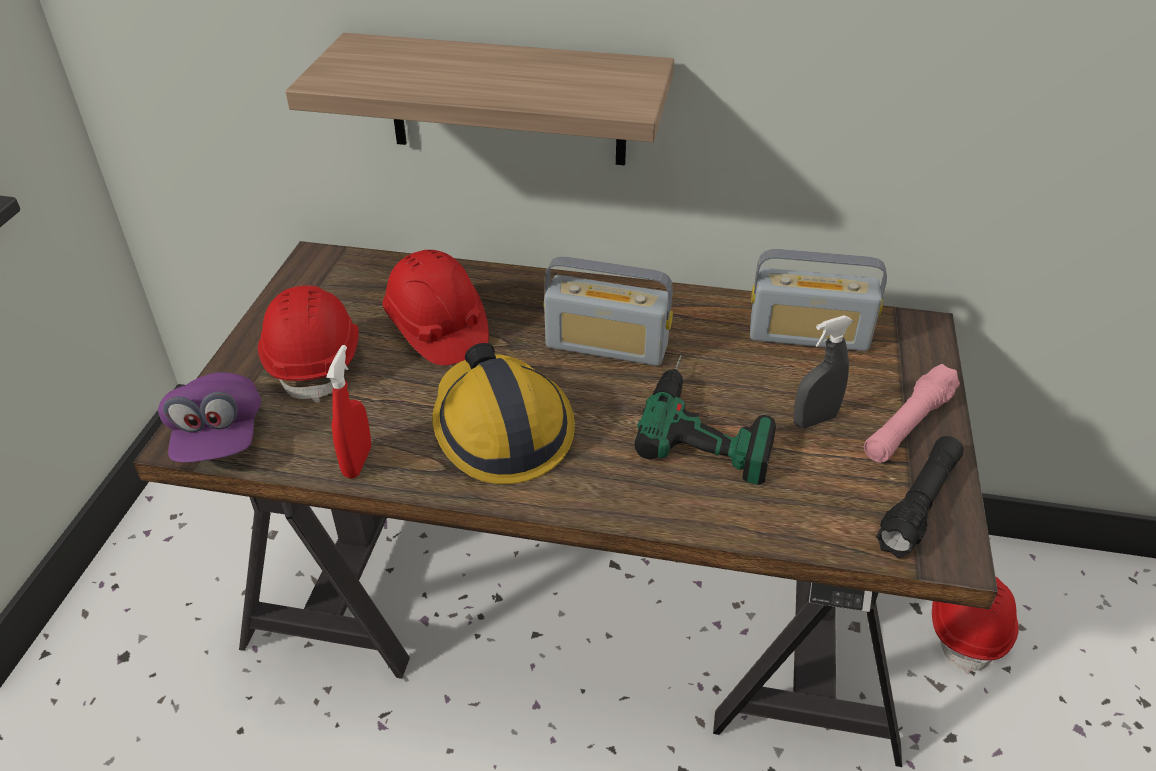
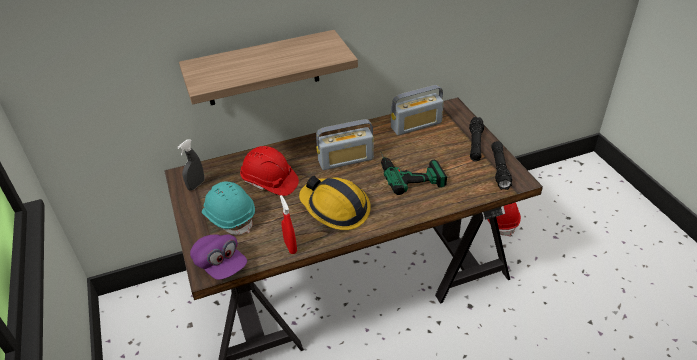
camera: 30 degrees left, 0 degrees up
(316, 361) = (229, 217): red hard hat -> turquoise hard hat
(814, 420) = (444, 155): grey spray bottle -> grey spray bottle (196, 185)
(908, 425) = (475, 144): pink flashlight -> black flashlight

